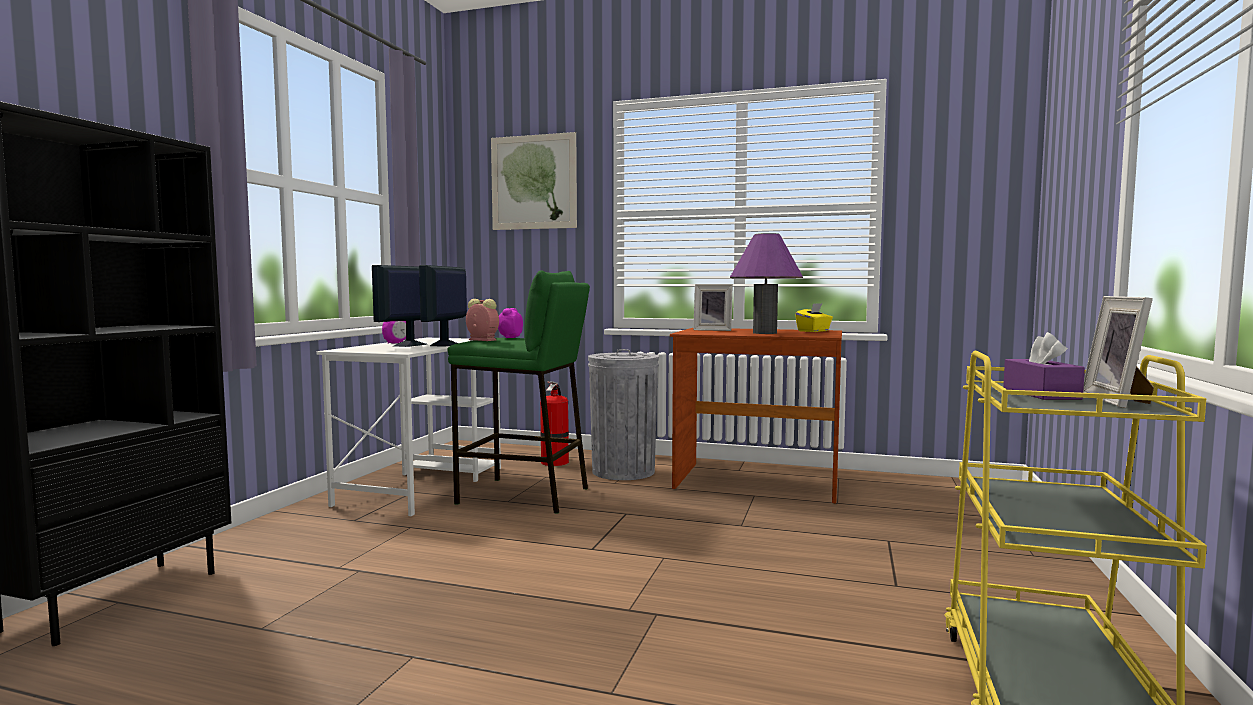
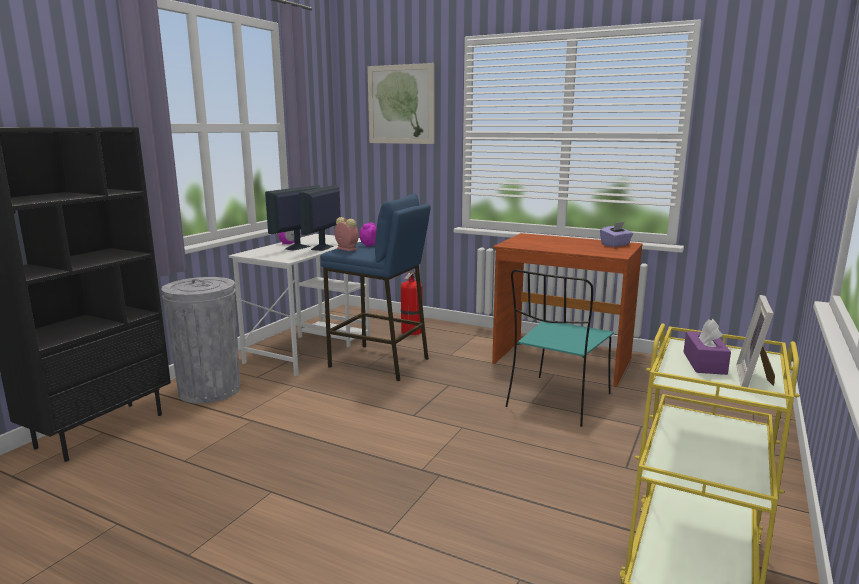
camera: 10 degrees right, 10 degrees up
(524, 495) = (379, 363): green stool -> blue stool
(623, 471) = (461, 344): grey trash can -> grey trash can (210, 390)
(713, 330) = (533, 239): picture frame -> none
(764, 333) = (570, 247): purple table lamp -> none
(773, 522) = (557, 401): none -> turquoise chair
(813, 331) = (615, 245): yellow tissue box -> purple tissue box

